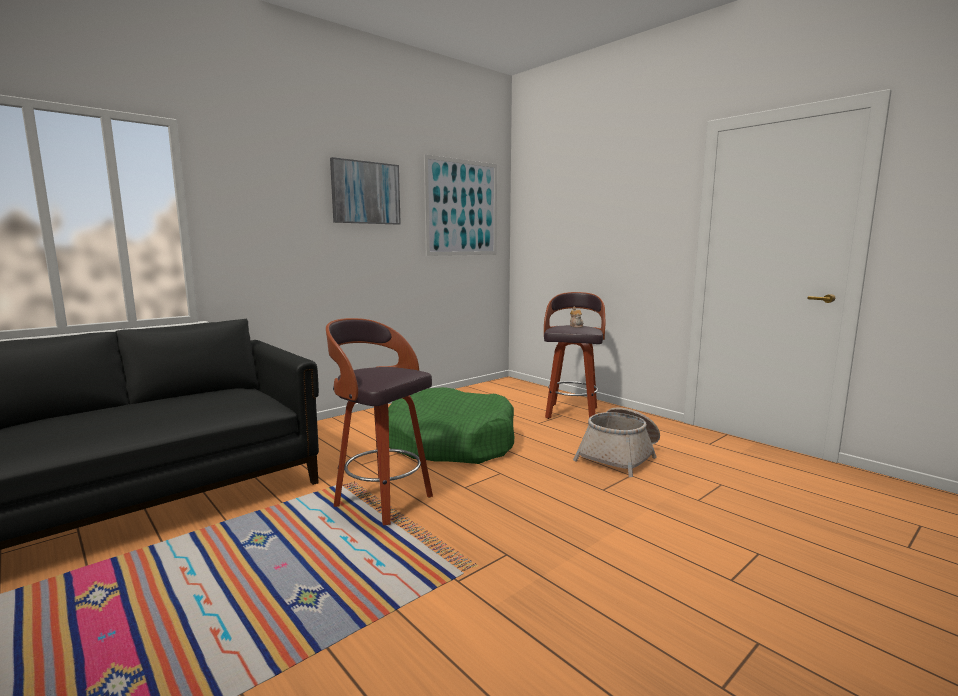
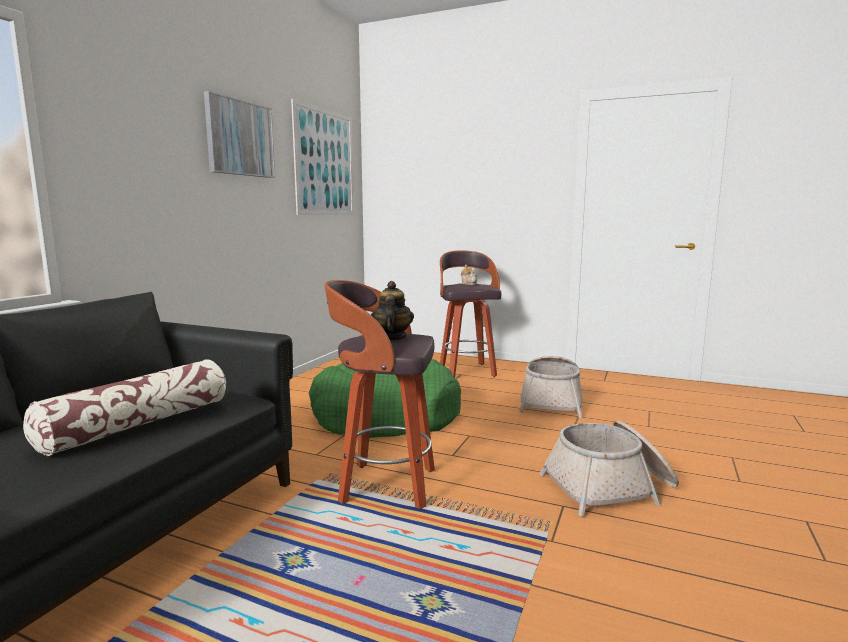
camera: 25 degrees left, 0 degrees up
(176, 415) = (139, 424): none -> pillow
(382, 372) = (392, 338): none -> teapot
(573, 550) = (610, 488): none -> basket

